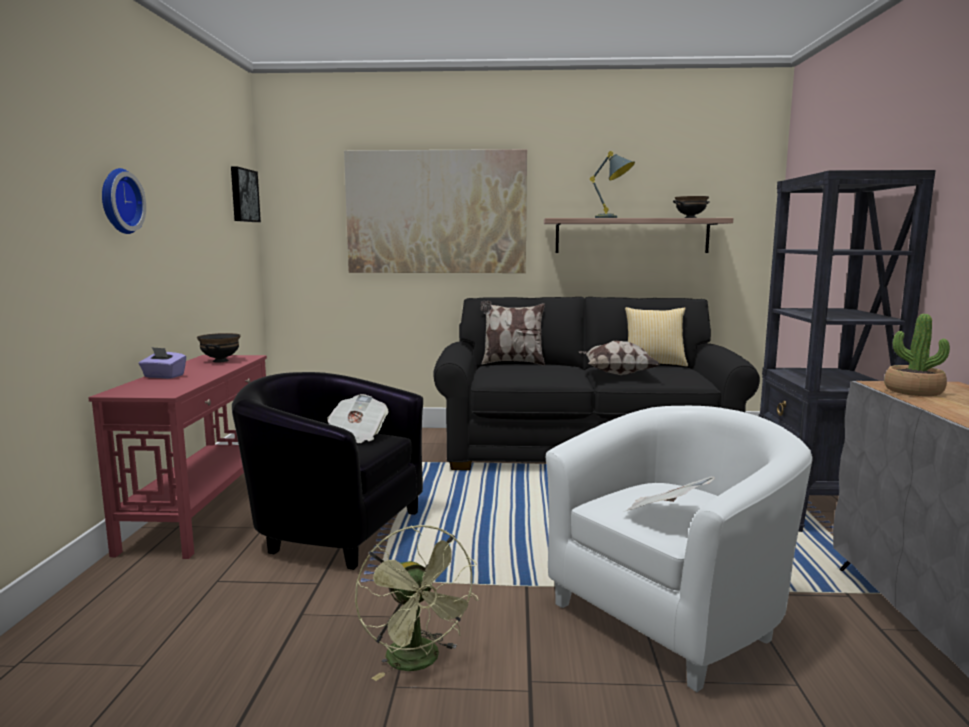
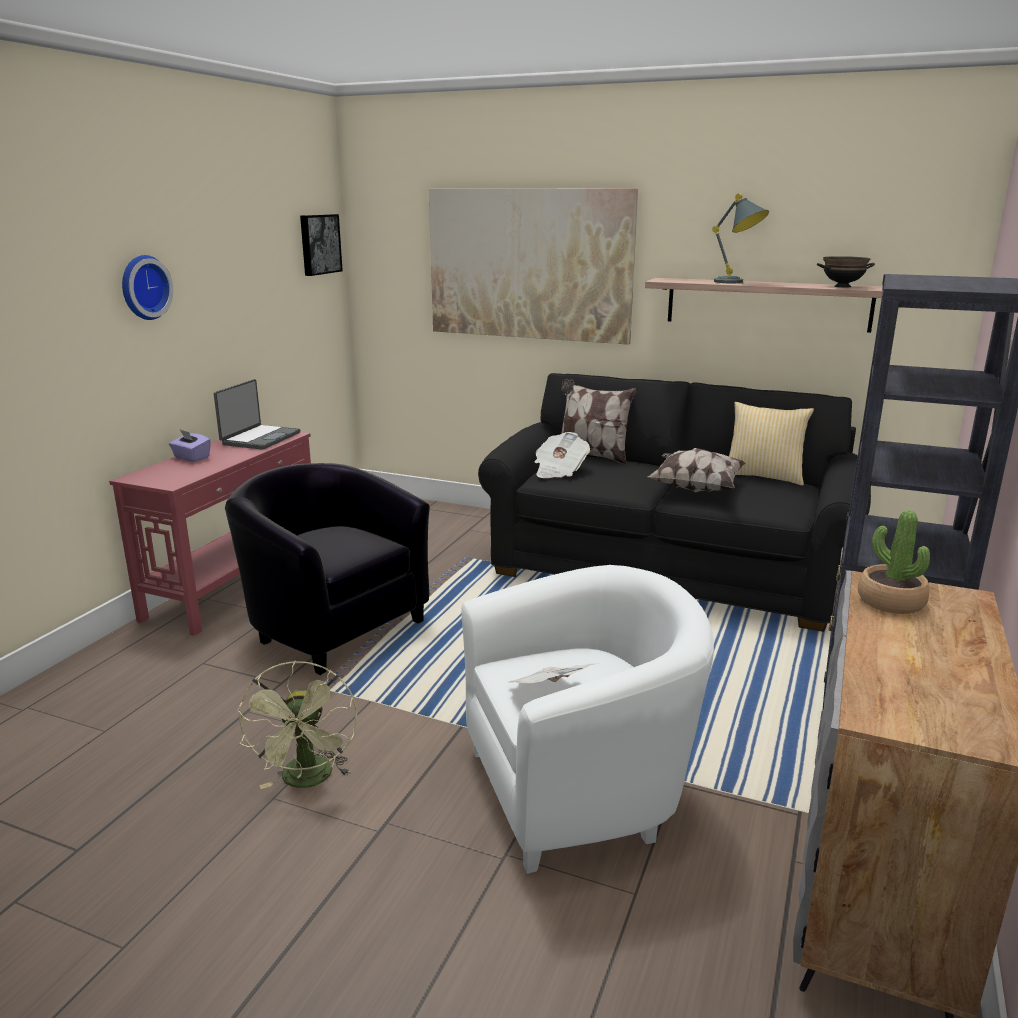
camera: 20 degrees right, 10 degrees up
(220, 361) = (260, 438): black bowl -> laptop
(356, 437) = (356, 539): newspaper -> newspaper (559, 471)

